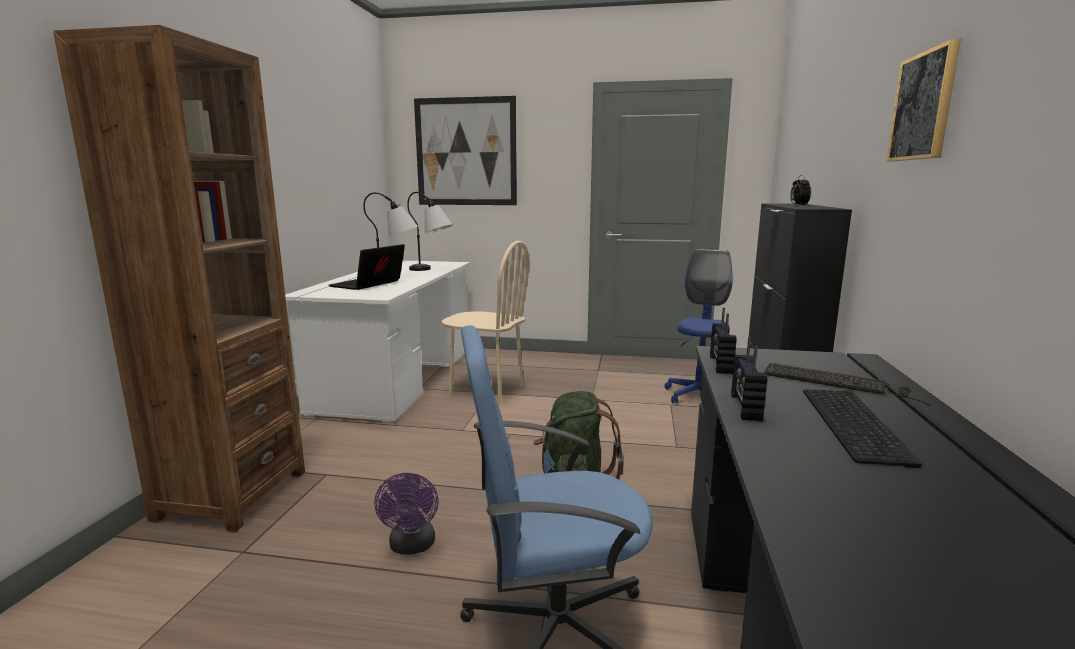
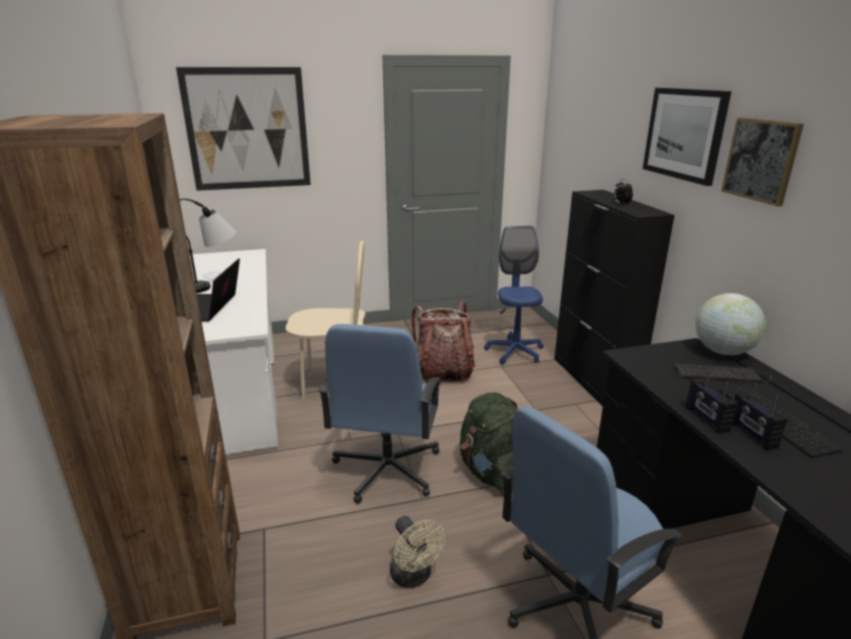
camera: 25 degrees left, 10 degrees up
(412, 547) = (414, 577): purple fan -> beige fan
(432, 270) = (244, 270): table lamp -> none
(471, 459) = (386, 469): none -> blue office chair
(602, 398) = (443, 372): none -> backpack
(720, 365) = (643, 372): radio -> radio (752, 434)
(863, 365) = (722, 351): none -> globe
(864, 108) = (684, 134): none -> picture

